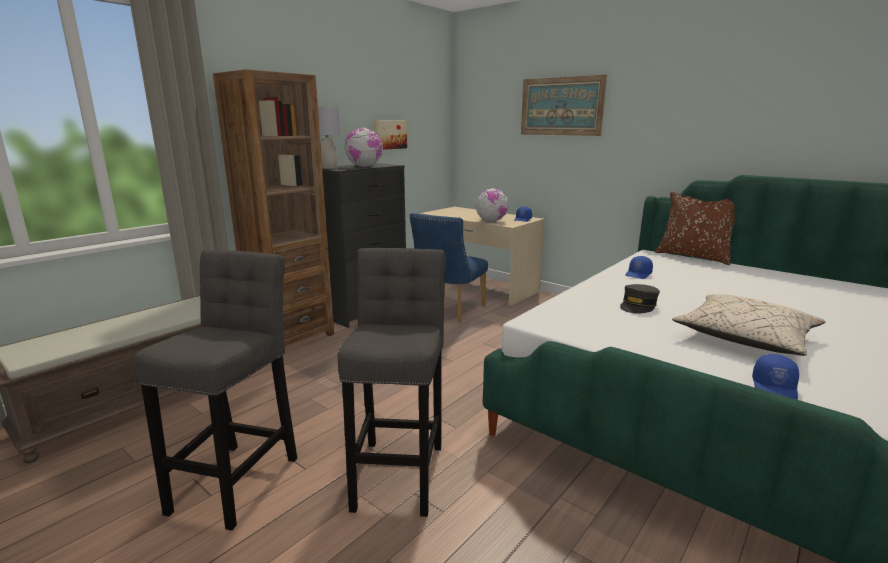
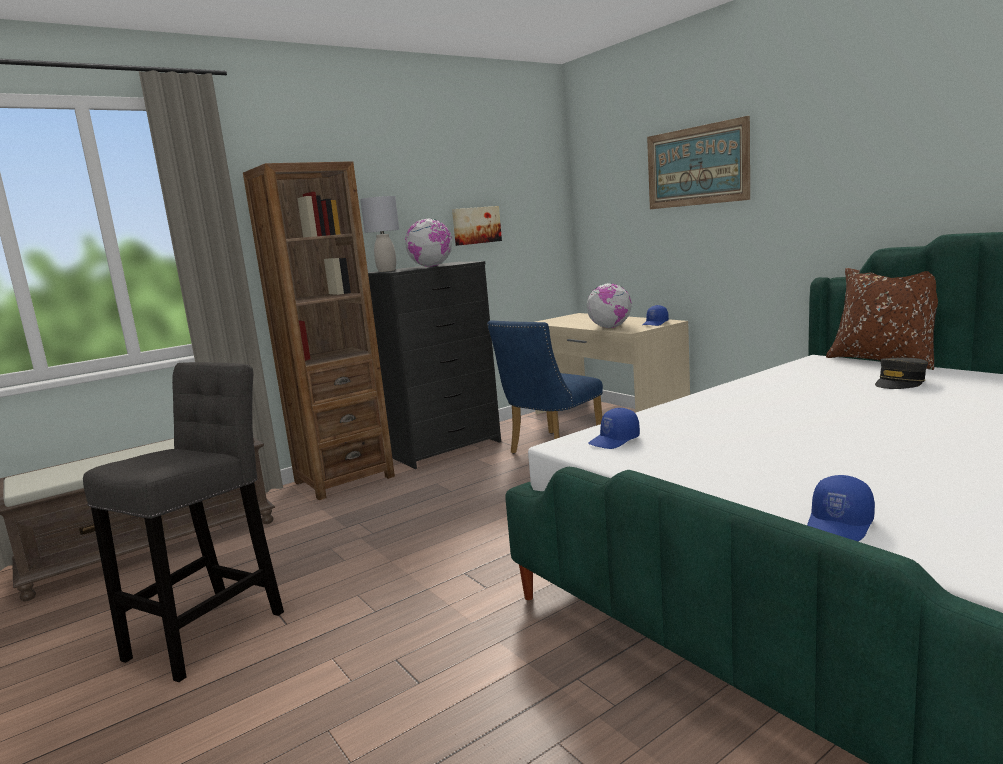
camera: 15 degrees right, 5 degrees down
(399, 471) = (391, 634): grey stool -> none
(638, 274) = (773, 386): blue cap -> blue cap (614, 441)
(638, 306) = (733, 425): grey cap -> grey cap (900, 383)
(745, 338) = (858, 463): beige pillow -> none

